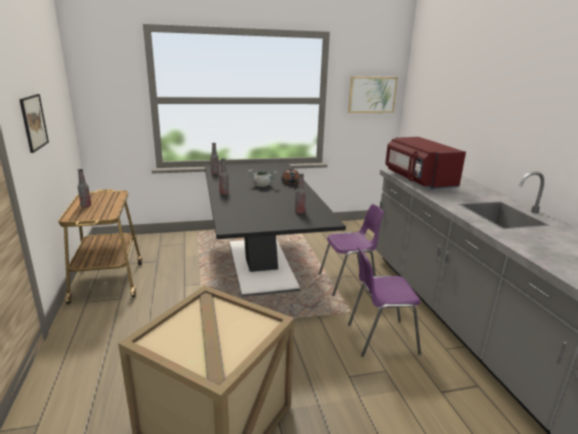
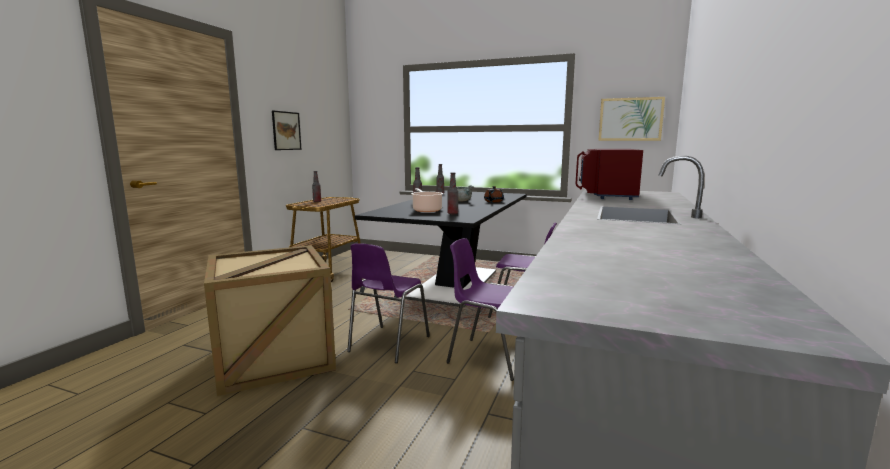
camera: 35 degrees right, 10 degrees down
(265, 210) = (426, 210): none -> cooking pot
(295, 357) = (387, 344): none -> purple chair

